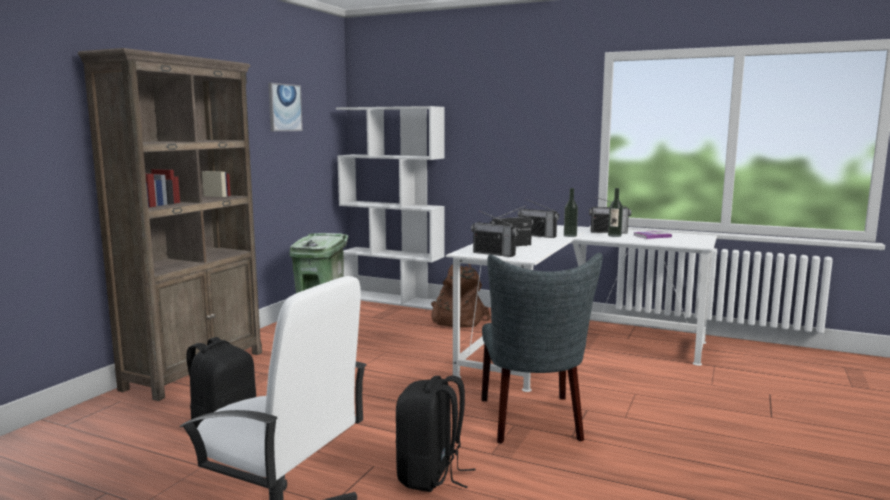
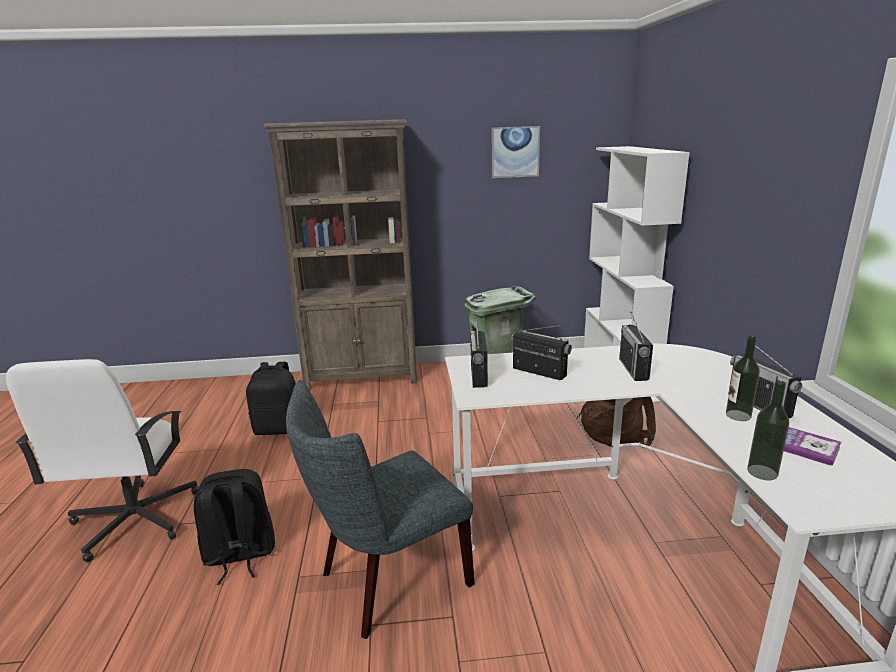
camera: 60 degrees right, 10 degrees up
(570, 235) = (673, 386): bottle -> bottle (762, 472)

